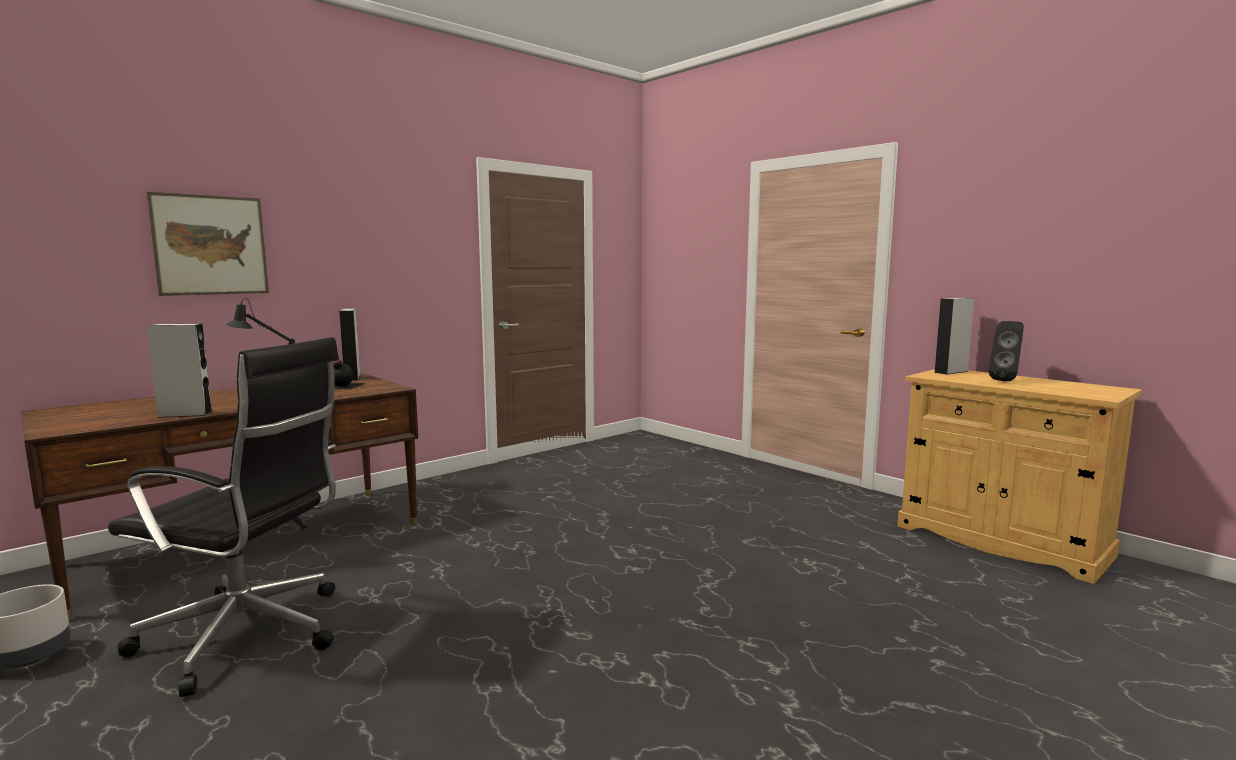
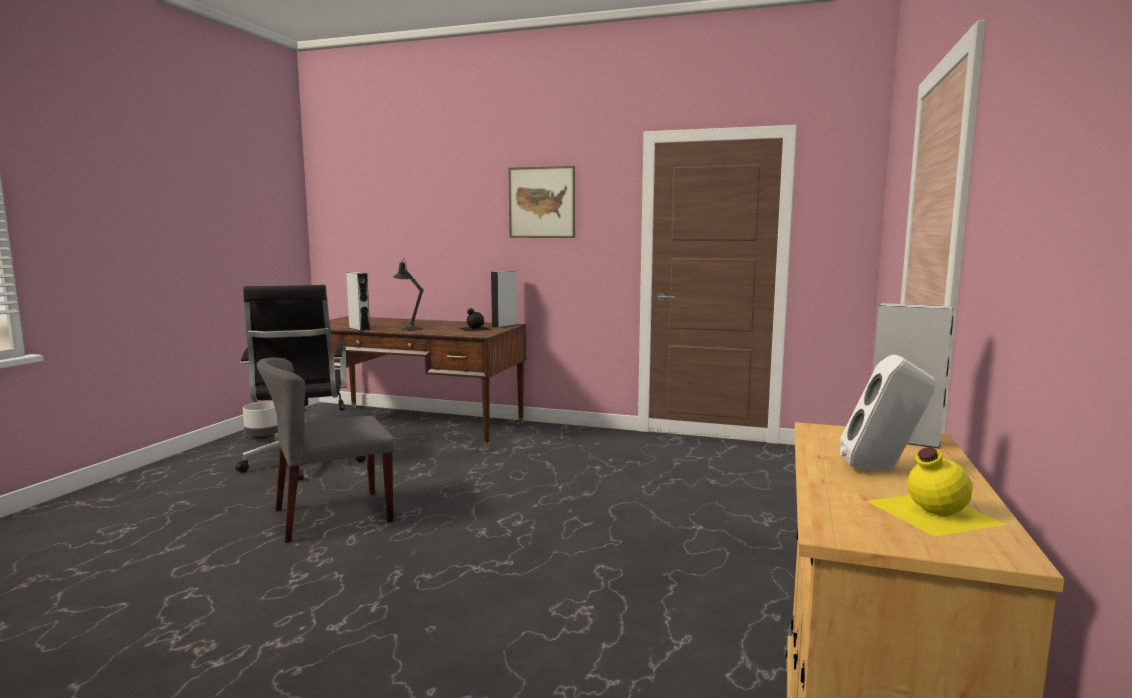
camera: 60 degrees right, 0 degrees up
(210, 245) = (436, 222): picture -> picture (541, 202)
(493, 638) = (332, 516): none -> grey chair
(1005, 381) = (882, 469): black speaker -> white speaker
(1069, 386) = (930, 511): none -> yellow bottle

